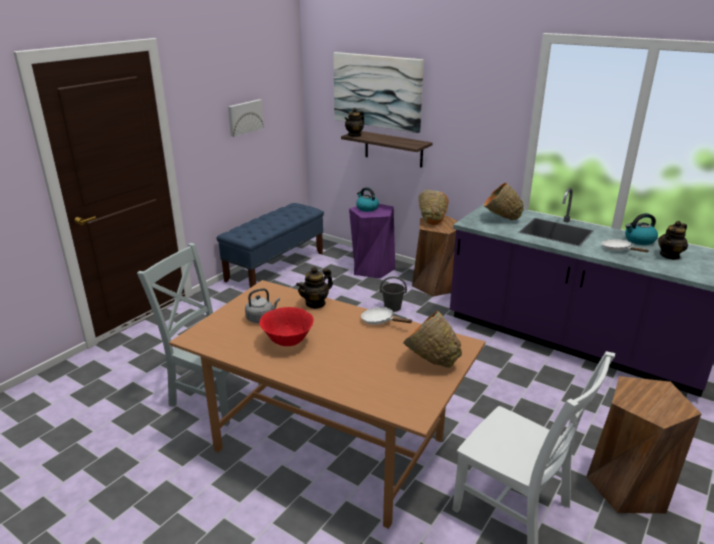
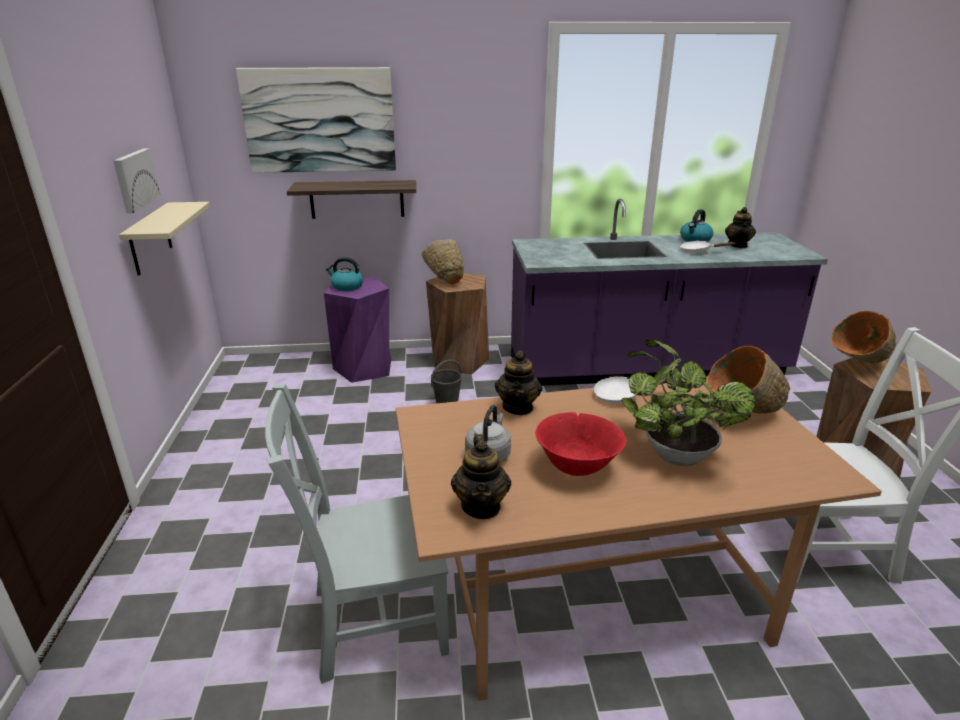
camera: 40 degrees left, 0 degrees up
(249, 152) = (150, 238): none -> beige shelf
(275, 266) = (229, 410): blue bench -> none
(348, 359) = (673, 453): none -> potted plant
(354, 135) = (304, 187): teapot -> teapot (481, 506)
(500, 219) = (559, 252): orange bowl -> orange bowl (859, 366)

